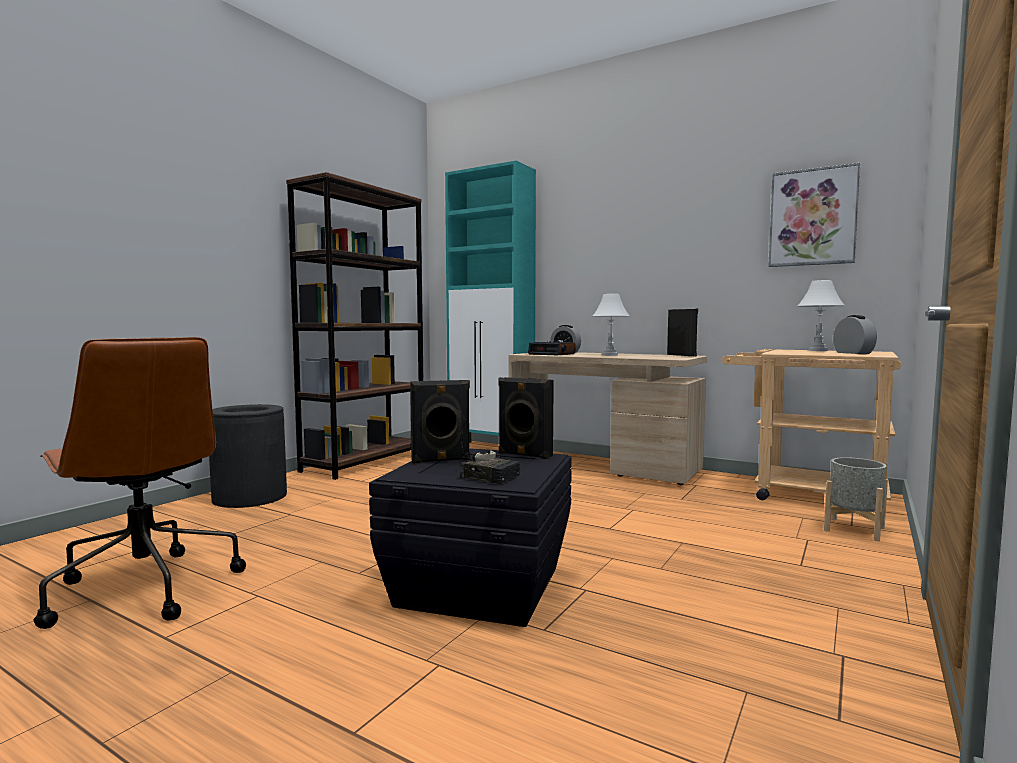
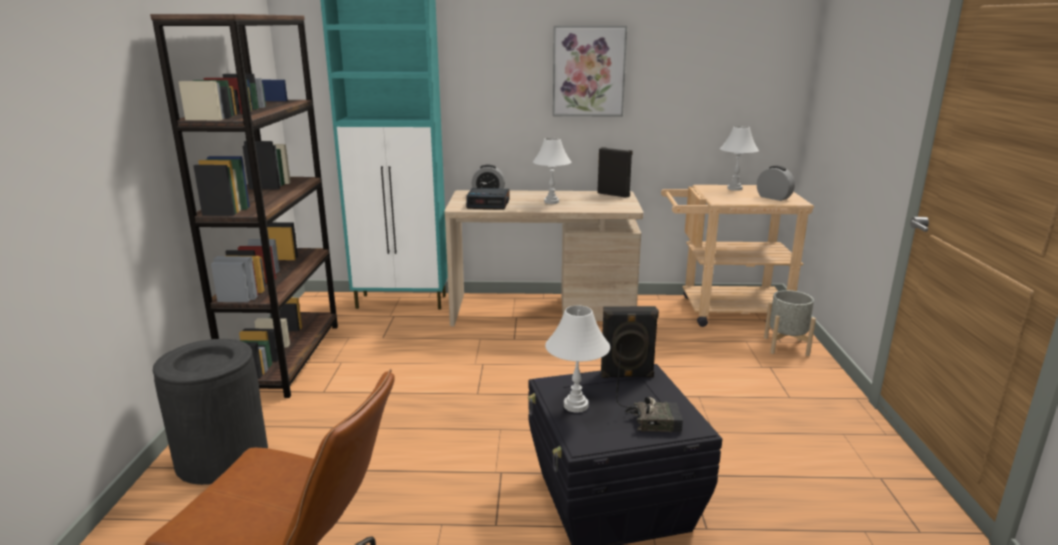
camera: 30 degrees left, 15 degrees up
(440, 460) = (576, 406): black speaker -> white table lamp
(812, 217) = (729, 62): picture -> picture (588, 71)

